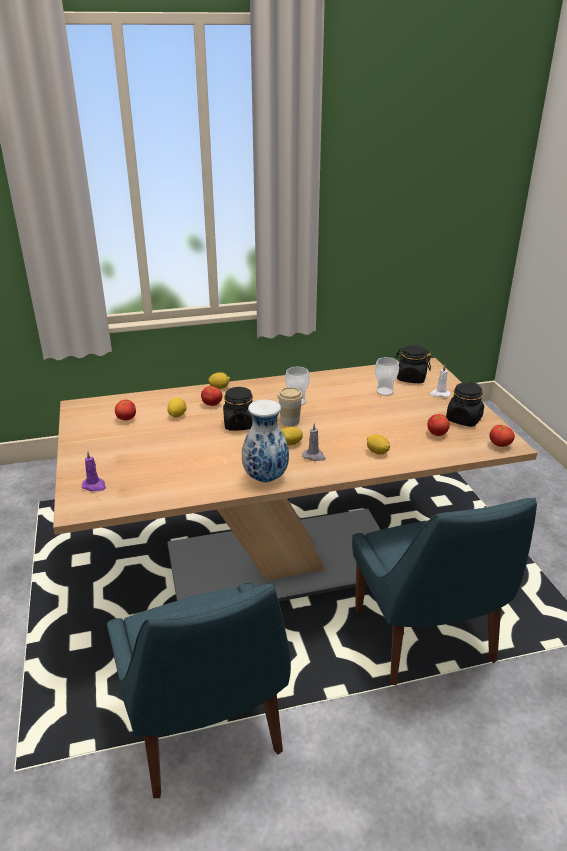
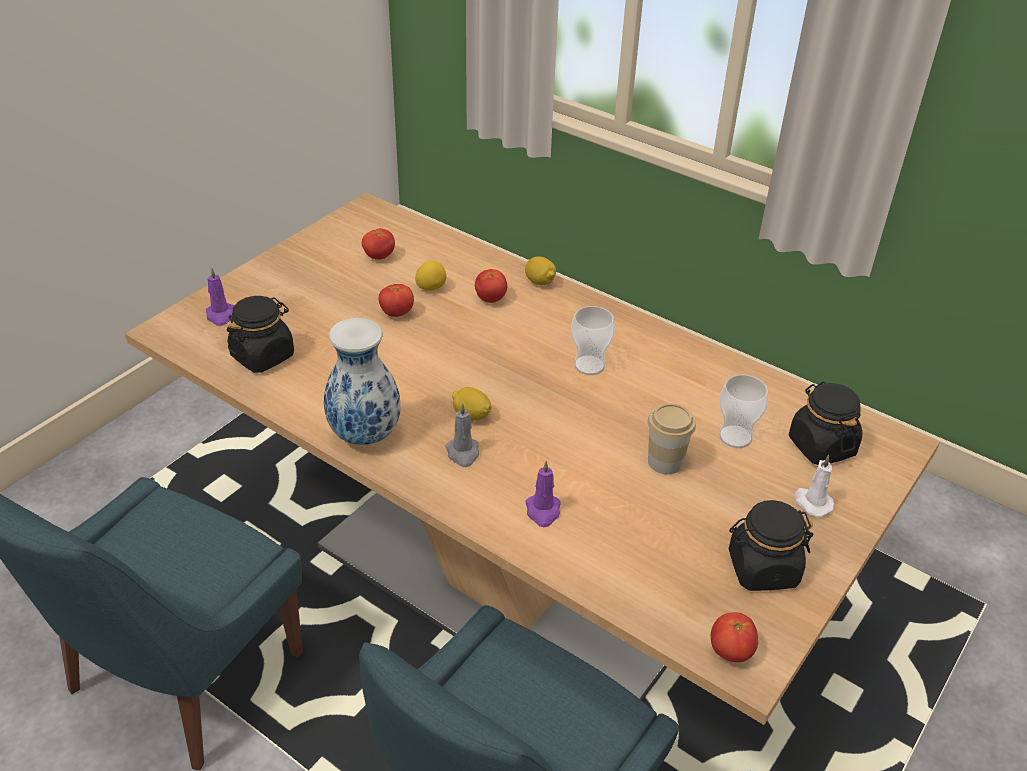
camera: 50 degrees right, 10 degrees up
(239, 424) = (469, 346): black jar -> black jar (263, 356)
(290, 421) = (528, 385): cup -> cup (665, 462)
(377, 452) = (543, 511): lemon -> purple candle
(437, 434) = (675, 555): tomato -> tomato (397, 313)

